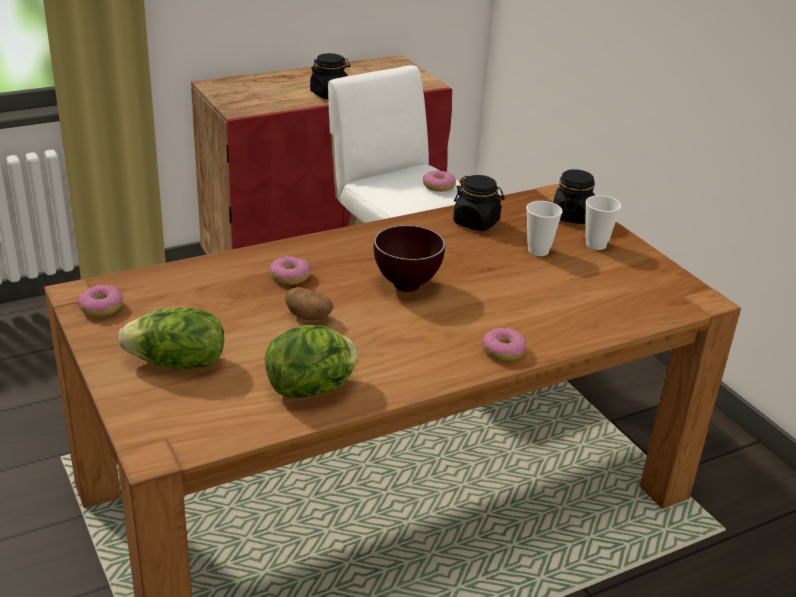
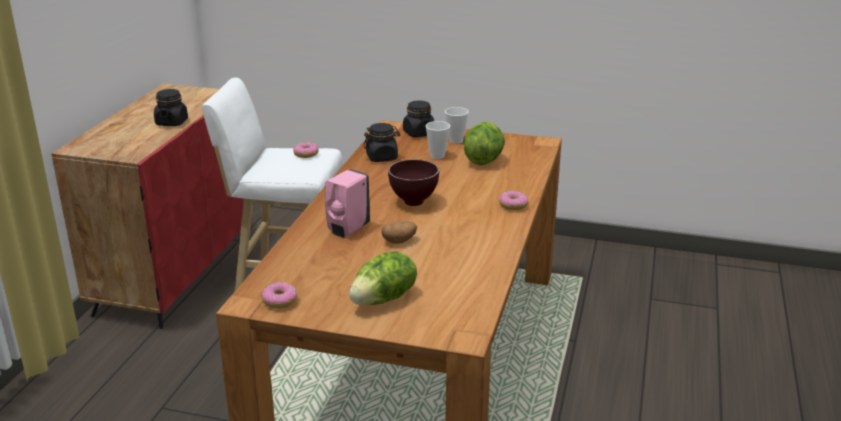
camera: 45 degrees left, 5 degrees down
(290, 277) = (347, 229): donut -> pink soap dispenser
(312, 389) = (471, 268): lettuce -> lettuce (483, 160)

